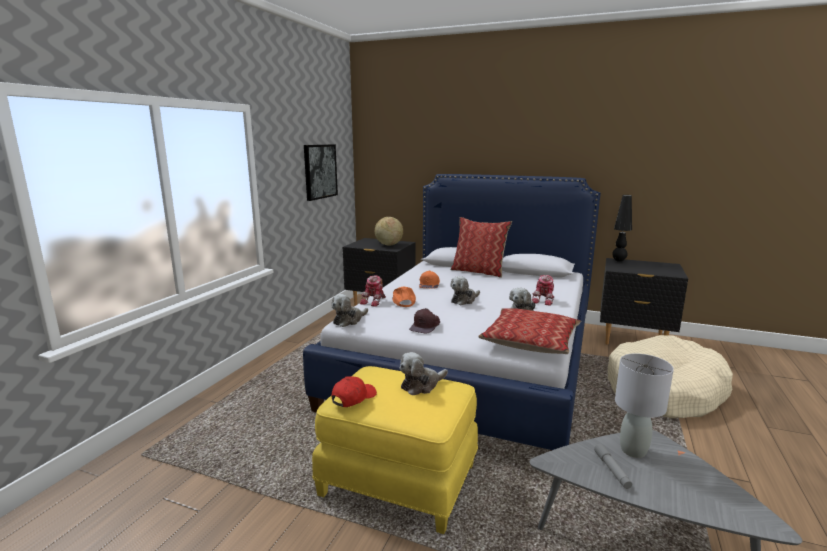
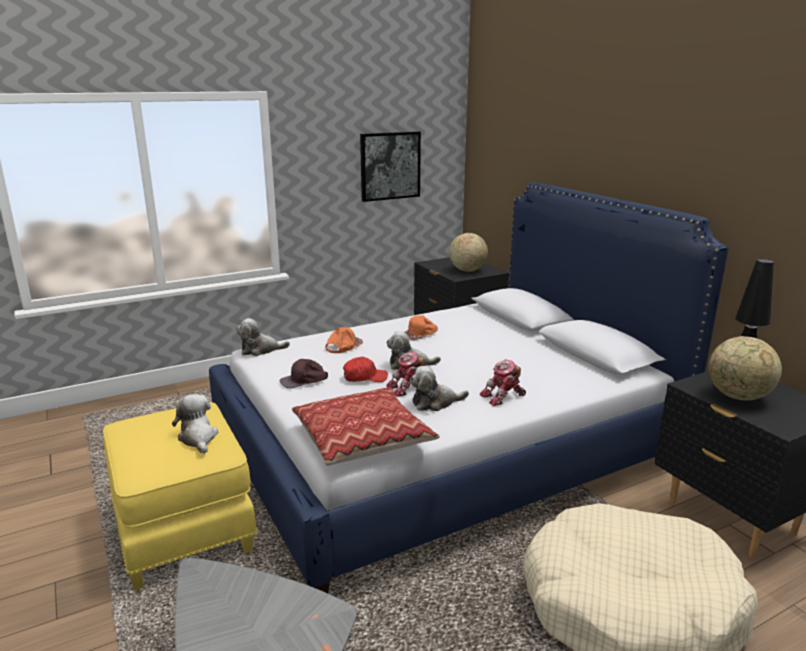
camera: 40 degrees right, 5 degrees up
(353, 398) = (133, 424): red cap -> red cap (364, 377)
(374, 301) = (323, 337): toy robot -> toy robot (409, 388)
(421, 385) = (198, 438): plush toy -> plush toy turned 60 degrees clockwise
(479, 272) = (518, 333): pillow -> none
(612, 470) = (225, 613): grey flashlight -> none
(632, 450) = (284, 612): grey table lamp -> none
(638, 268) = (738, 397): none -> globe

